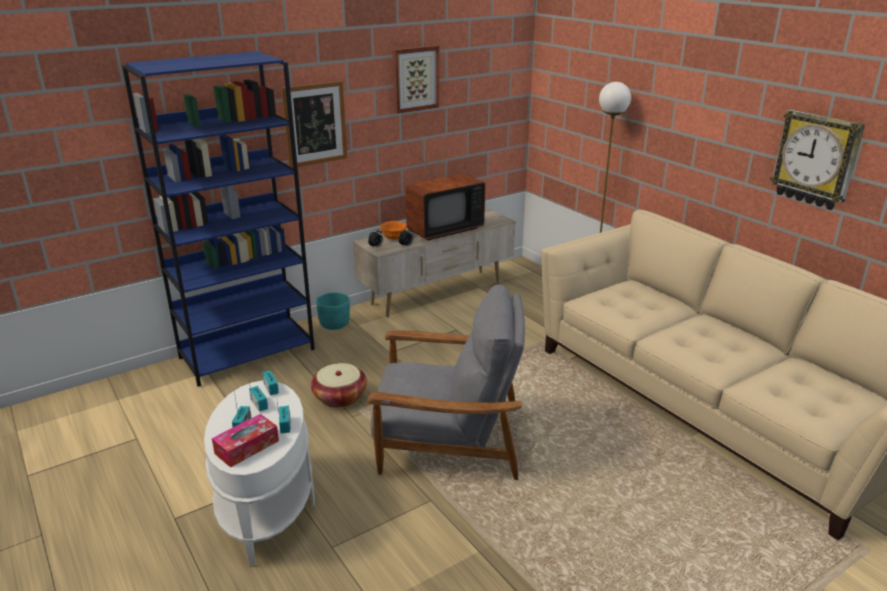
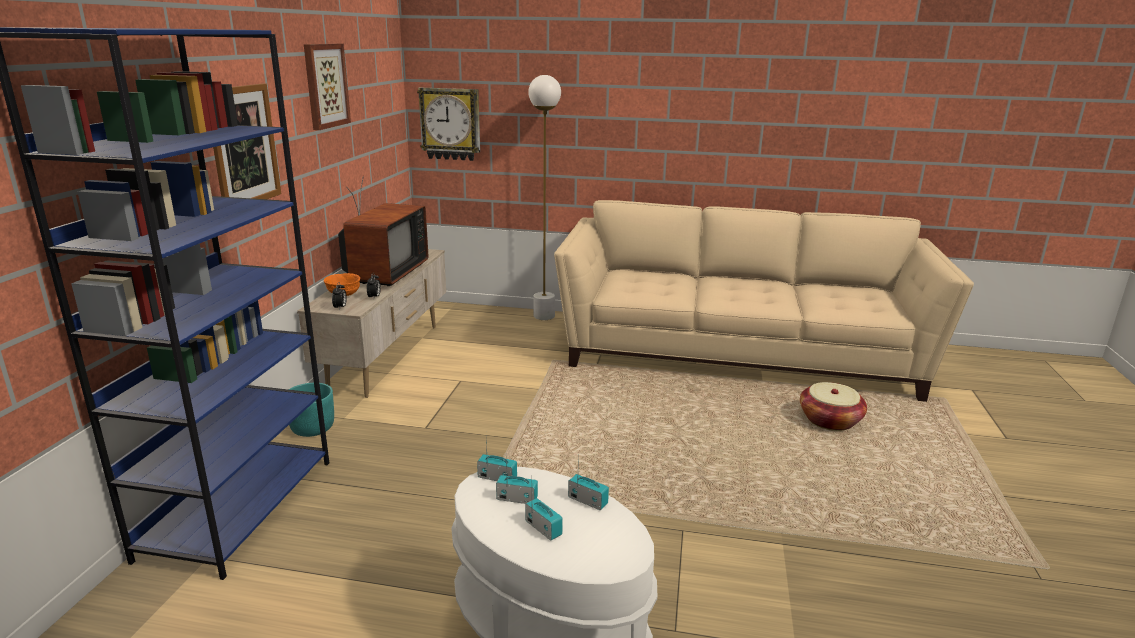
camera: 45 degrees left, 5 degrees down
(247, 447) = (593, 544): tissue box -> none
(340, 397) = (442, 493): basket -> basket (829, 420)
(447, 440) = (611, 474): grey armchair -> none
(816, 159) = (763, 116): wall clock -> wall clock (450, 124)

